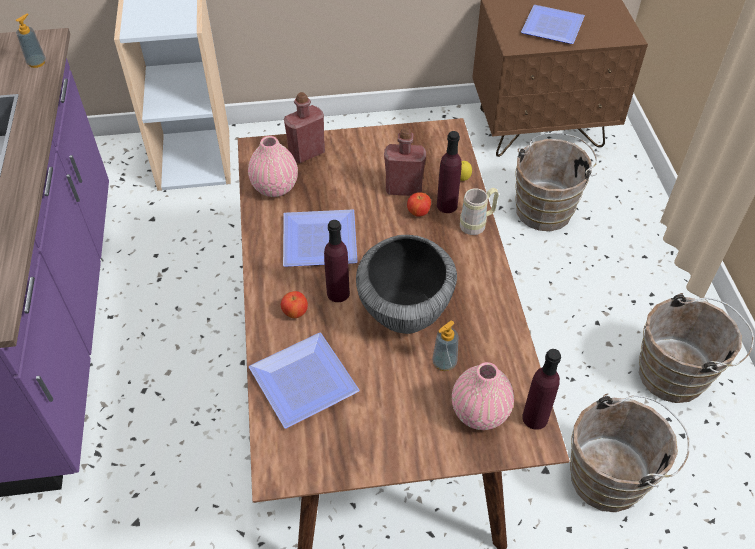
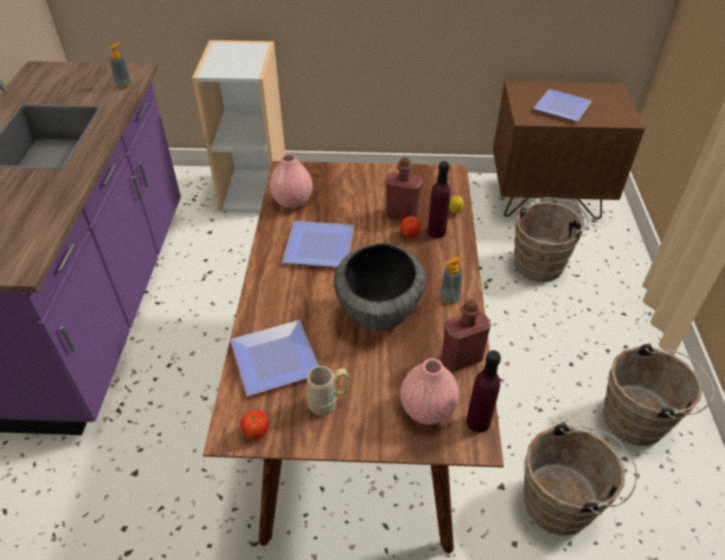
camera: 10 degrees right, 5 degrees down
(295, 313) = (283, 301): apple -> apple (256, 432)
(307, 153) = (326, 178): red bottle -> red bottle (461, 358)
(338, 293) = (324, 290): purple bottle -> none
(444, 362) = (404, 361): soap dispenser -> soap dispenser (449, 298)
(477, 225) = (460, 250): beige mug -> beige mug (328, 403)

